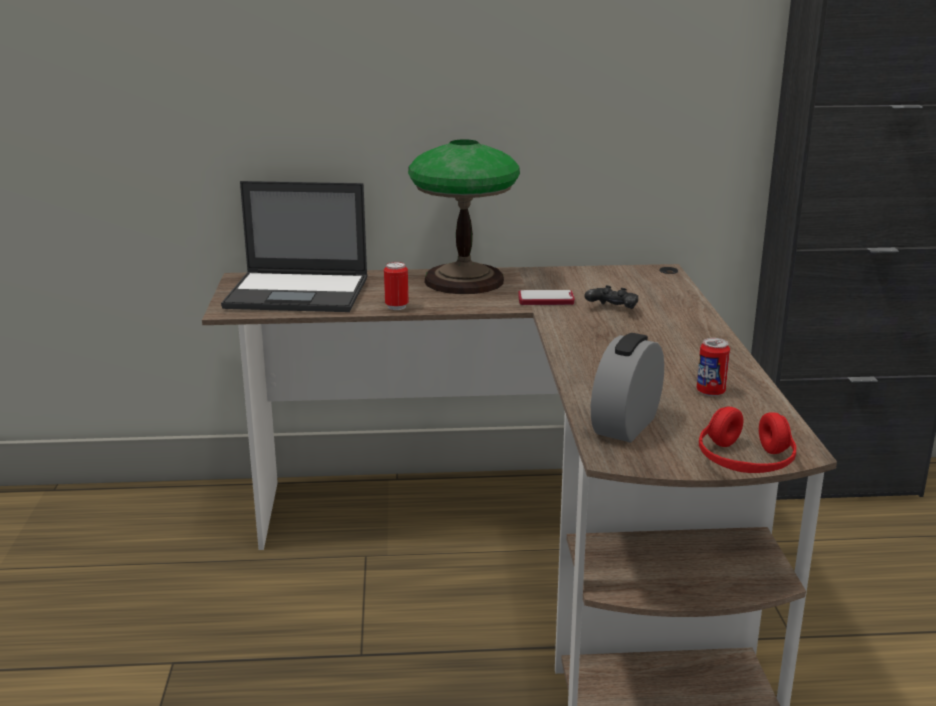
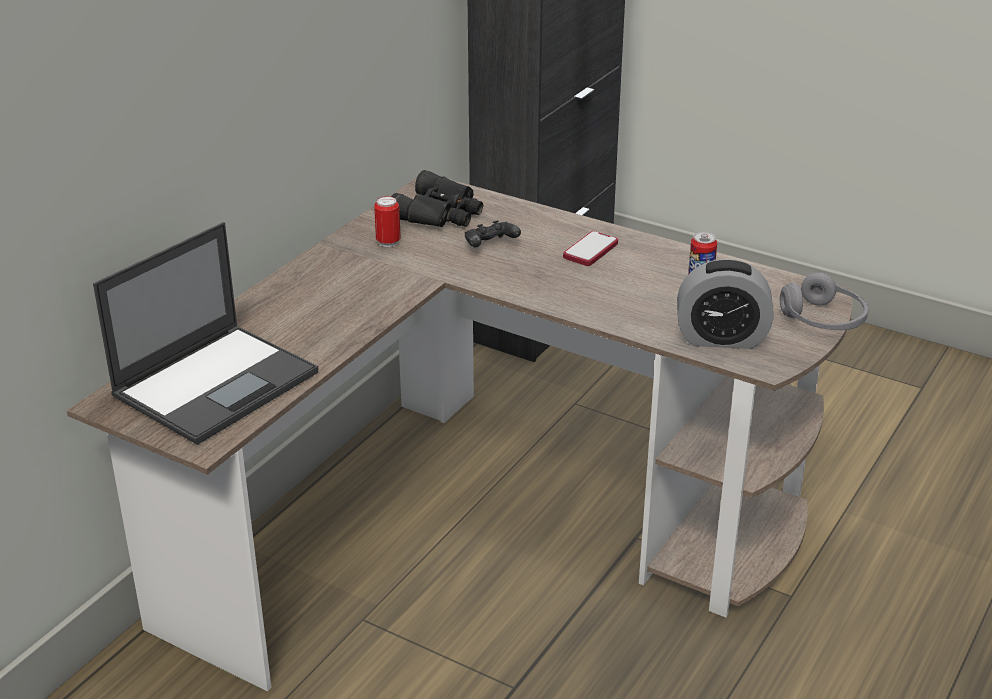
camera: 55 degrees left, 10 degrees up
(396, 307) = (336, 343): can -> can (388, 242)
(464, 280) = (315, 282): table lamp -> none
(546, 299) = (424, 264): phone -> phone (590, 250)
(626, 425) = (721, 338): alarm clock -> alarm clock turned 60 degrees counterclockwise
(627, 283) = (440, 213): none -> black binoculars
(745, 462) = (823, 320): red headphones -> grey headphones

